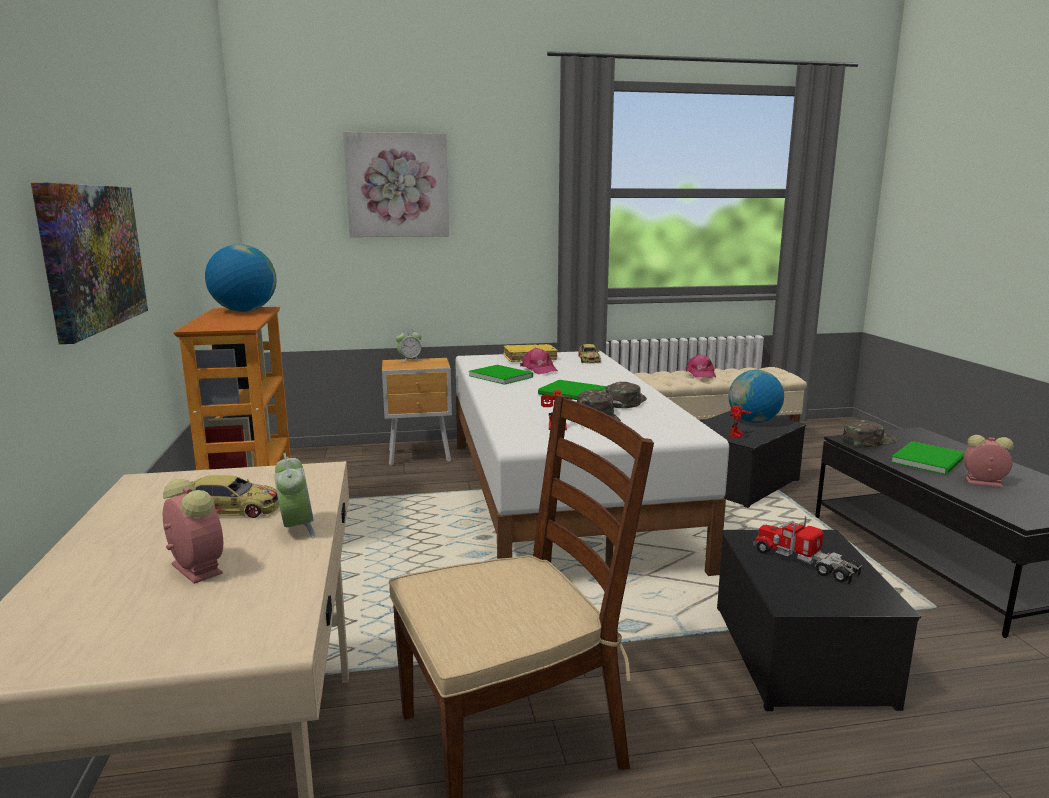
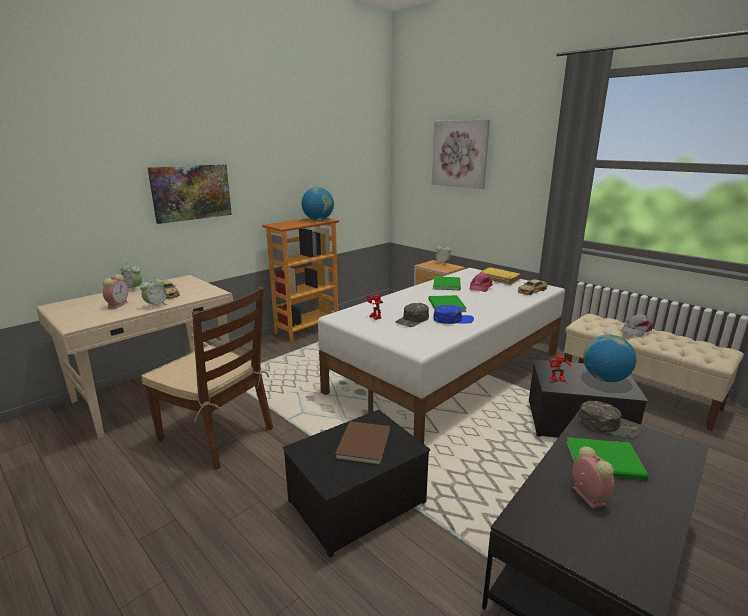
camera: 55 degrees right, 5 degrees up
(92, 539) = (133, 289): none -> alarm clock
(625, 402) = (453, 319): green cap -> blue cap
(700, 373) = (635, 330): pink cap -> grey cap
(805, 562) = (361, 445): toy truck -> brown book

